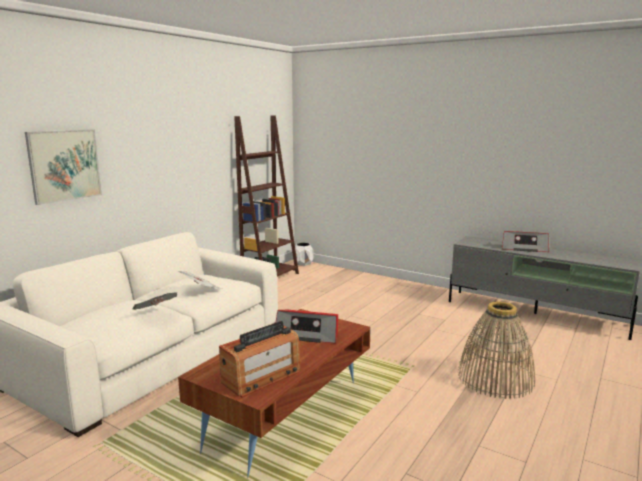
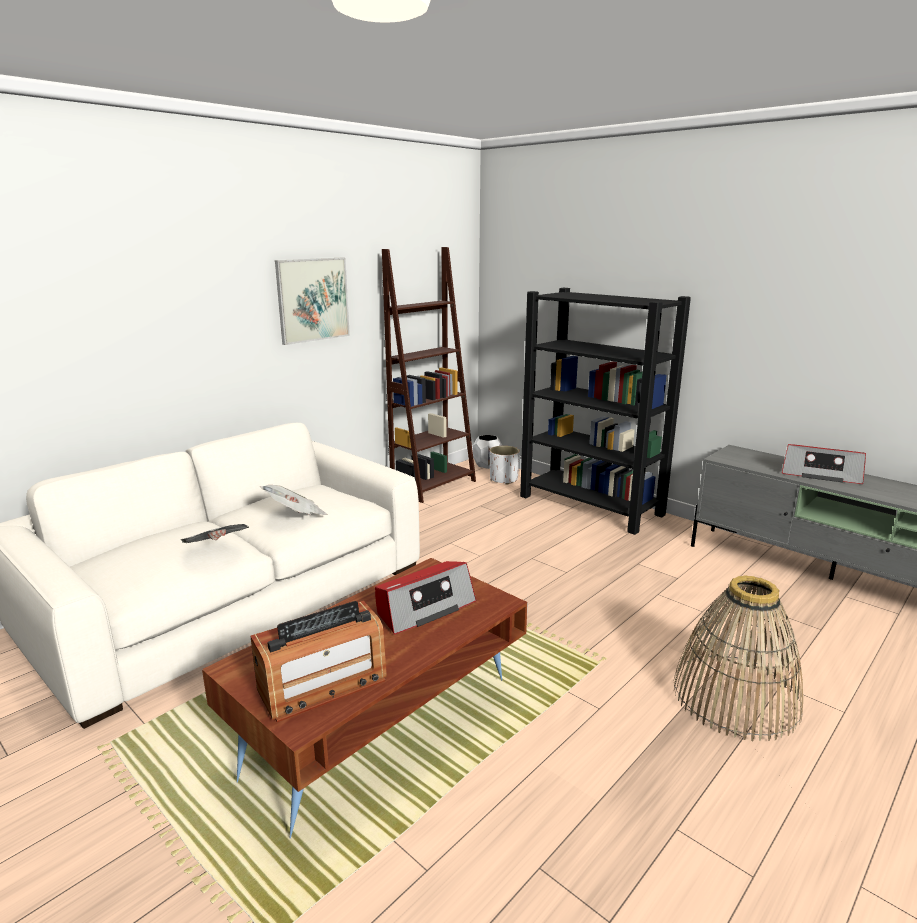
camera: 10 degrees right, 5 degrees up
(64, 165) = (110, 325): picture -> picture (313, 300)
(308, 334) = (424, 608): radio -> radio turned 60 degrees counterclockwise
(317, 271) = (504, 479): none -> white planter
(379, 283) = (590, 505): none -> black bookcase

